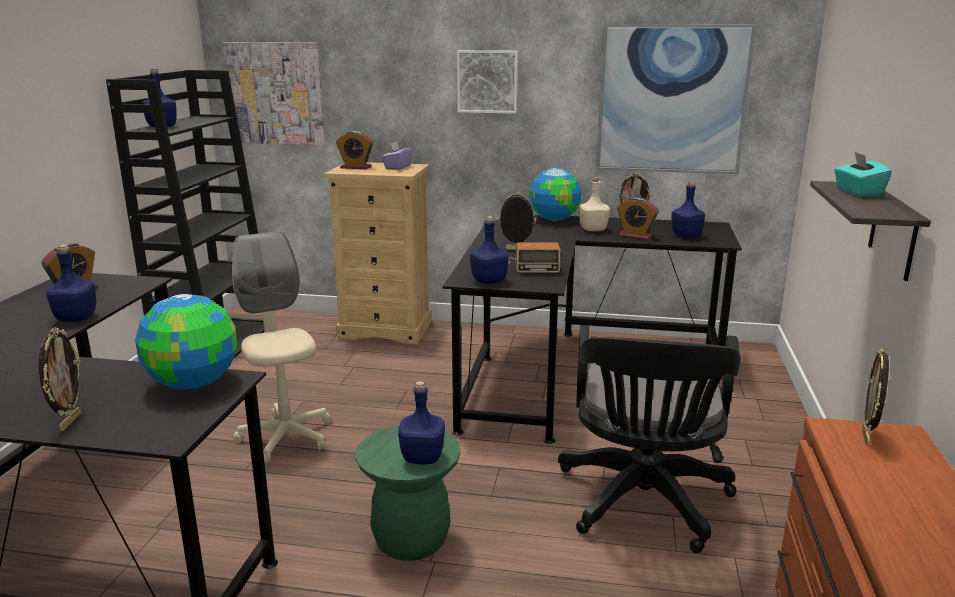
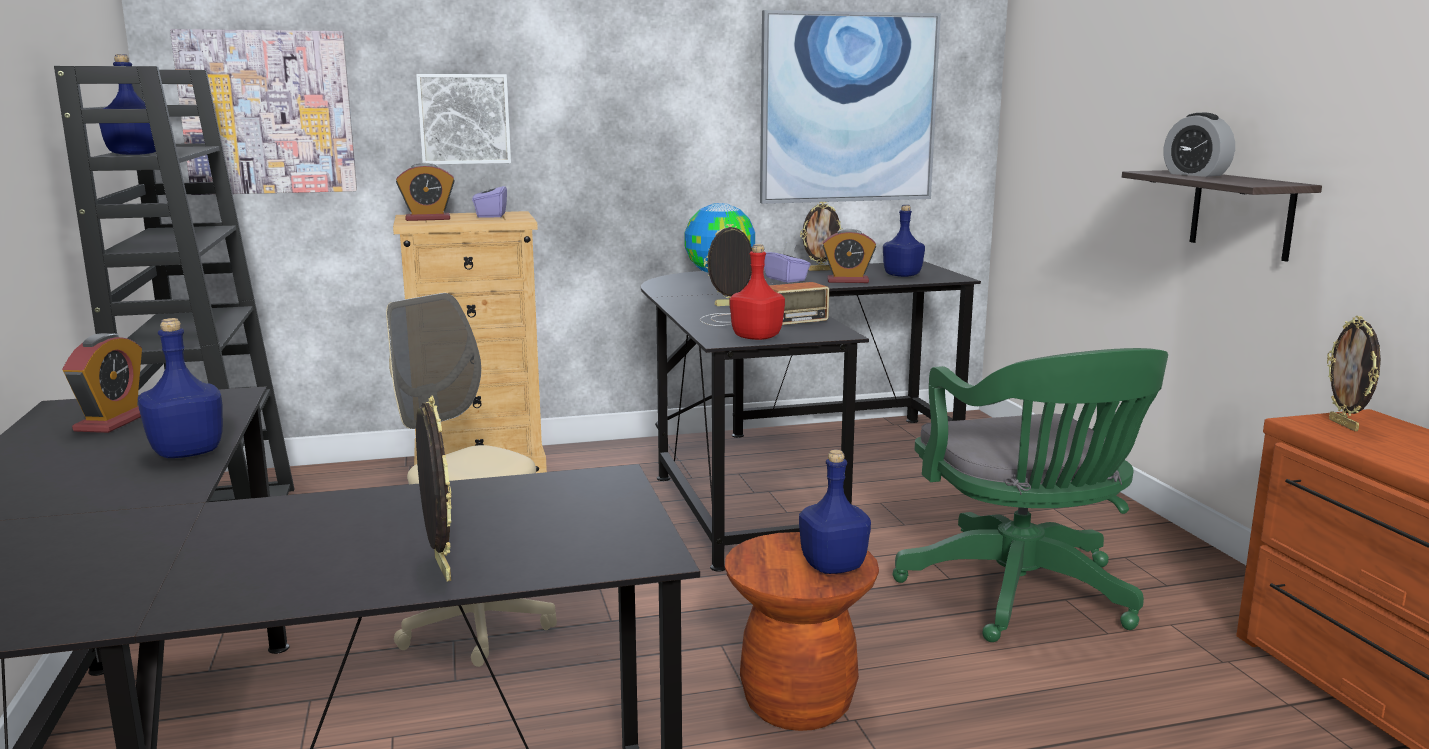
camera: 25 degrees left, 5 degrees down
(194, 383) = (557, 492): globe -> none
(411, 540) = (797, 704): green stool -> brown stool
(487, 81) = (609, 88): picture -> picture (464, 119)
(488, 281) = (756, 337): blue bottle -> red bottle
(593, 229) = (786, 279): beige bottle -> purple tissue box
(643, 504) = (1023, 595): black office chair -> green office chair
(857, 192) = (1195, 174): turquoise tissue box -> alarm clock

